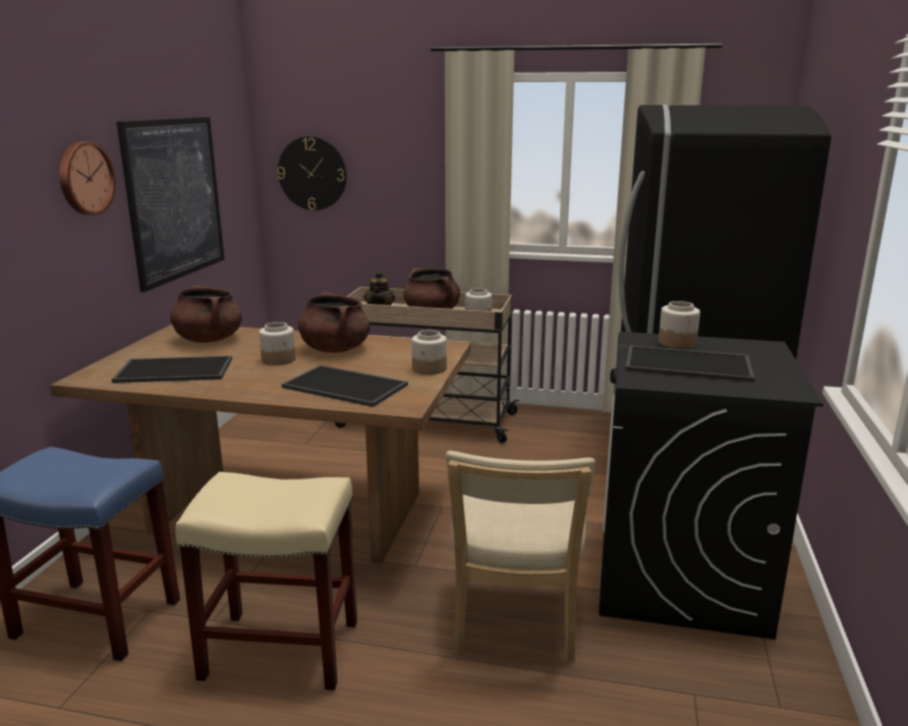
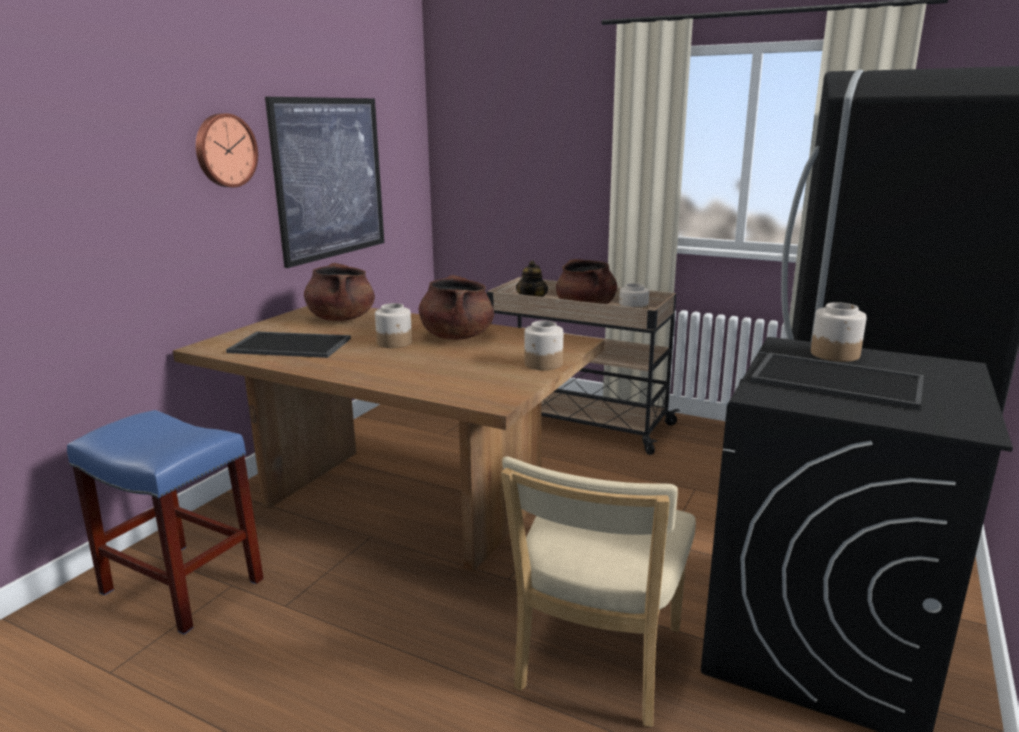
camera: 15 degrees right, 0 degrees up
(279, 651) = (334, 651): beige stool -> none
(312, 173) = (481, 159): wall clock -> none
(347, 386) = (446, 374): tray -> none

